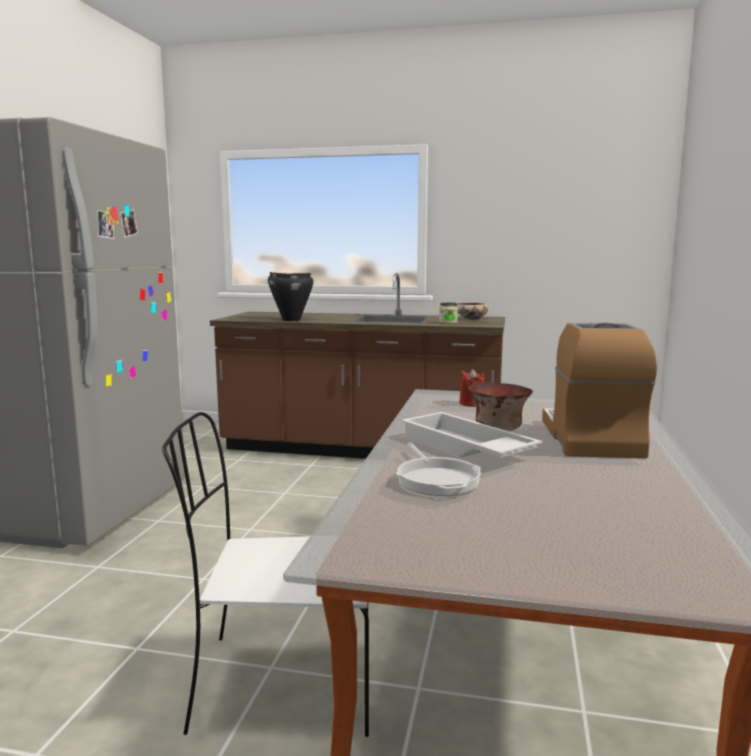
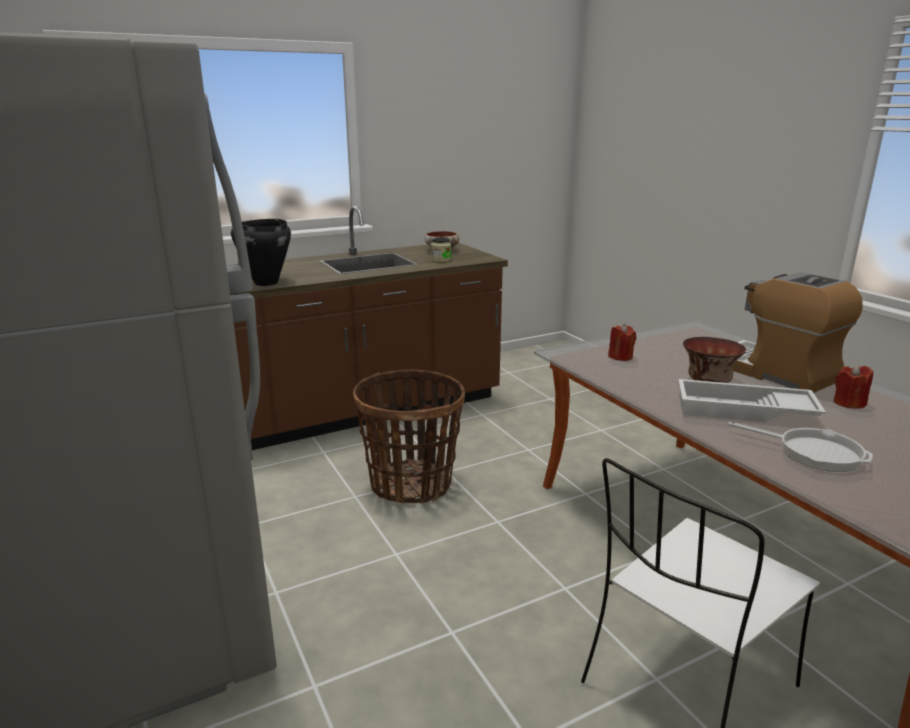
camera: 40 degrees left, 10 degrees up
(330, 498) = (411, 484): none -> basket
(595, 470) = (849, 403): none -> red candle

